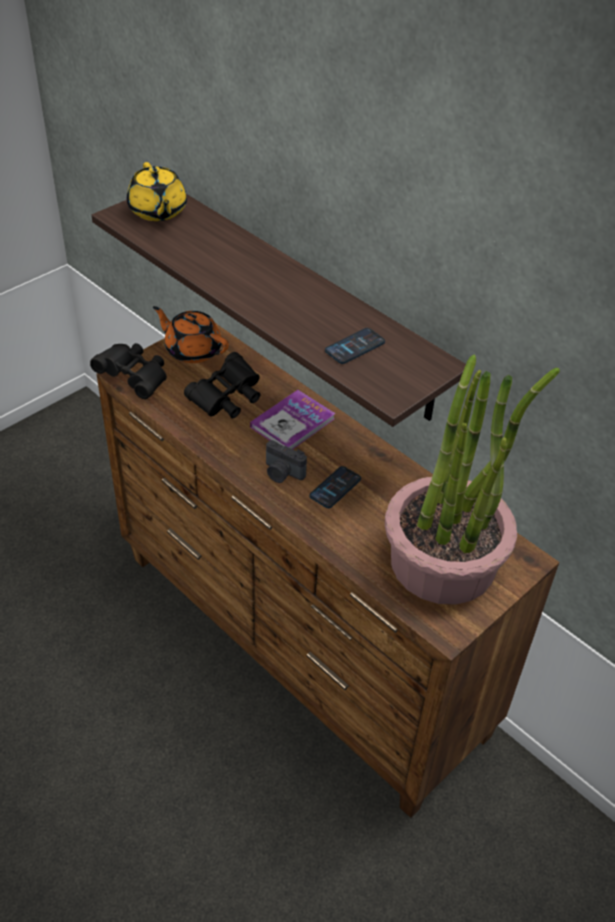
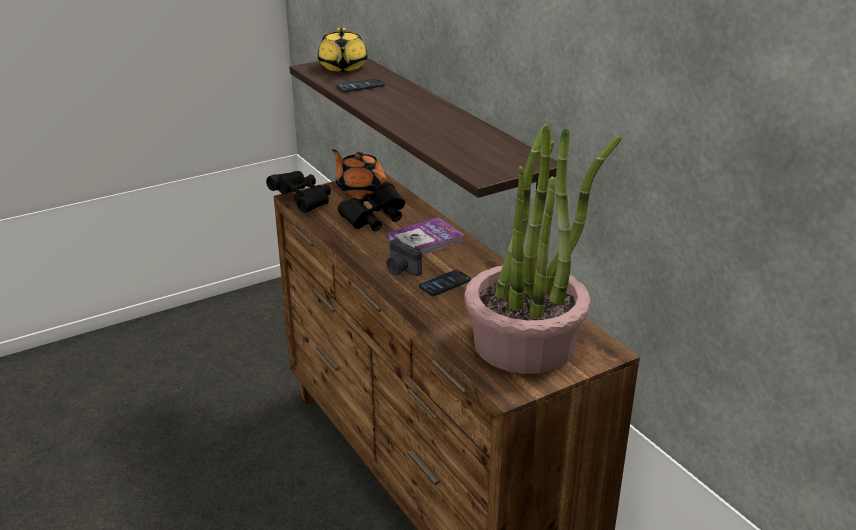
camera: 15 degrees right, 15 degrees down
(355, 347) = (466, 146): phone -> phone (360, 86)

